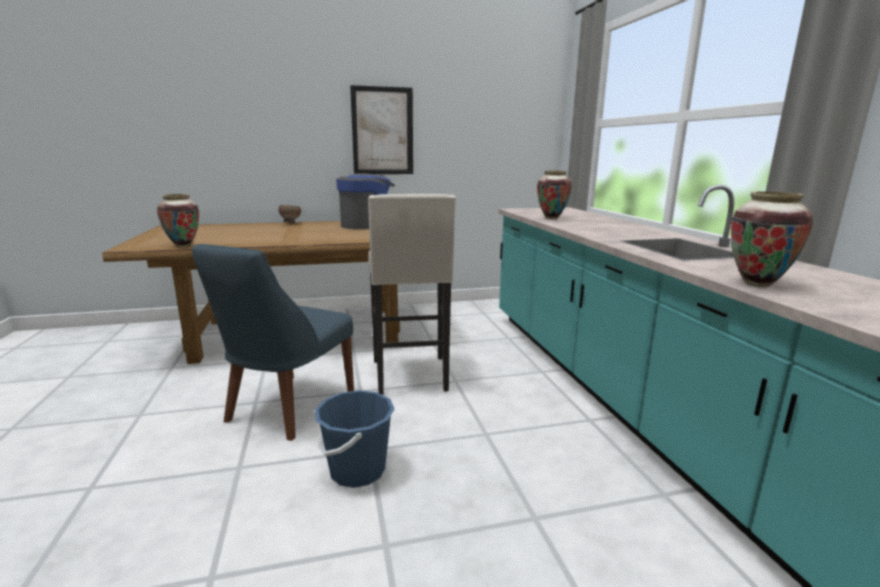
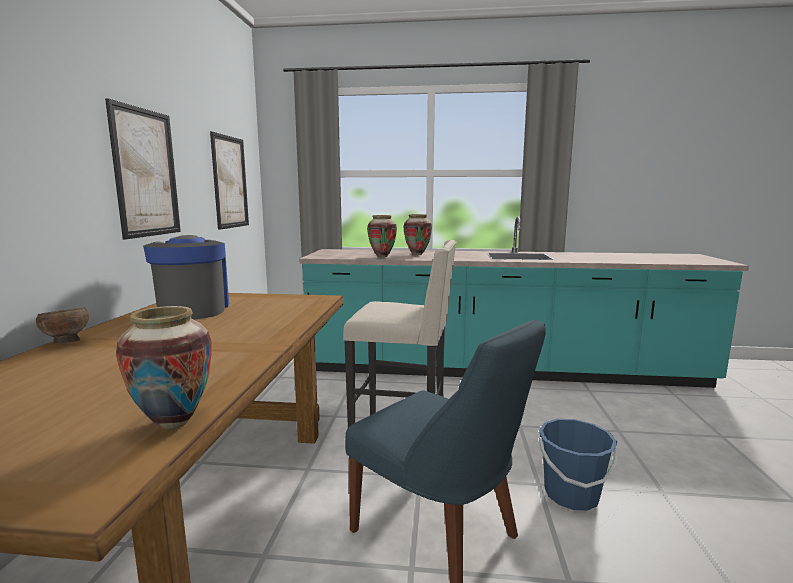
camera: 70 degrees left, 5 degrees down
(497, 136) = (230, 182): none -> picture
(757, 284) = (610, 260): vase -> vase (417, 254)

